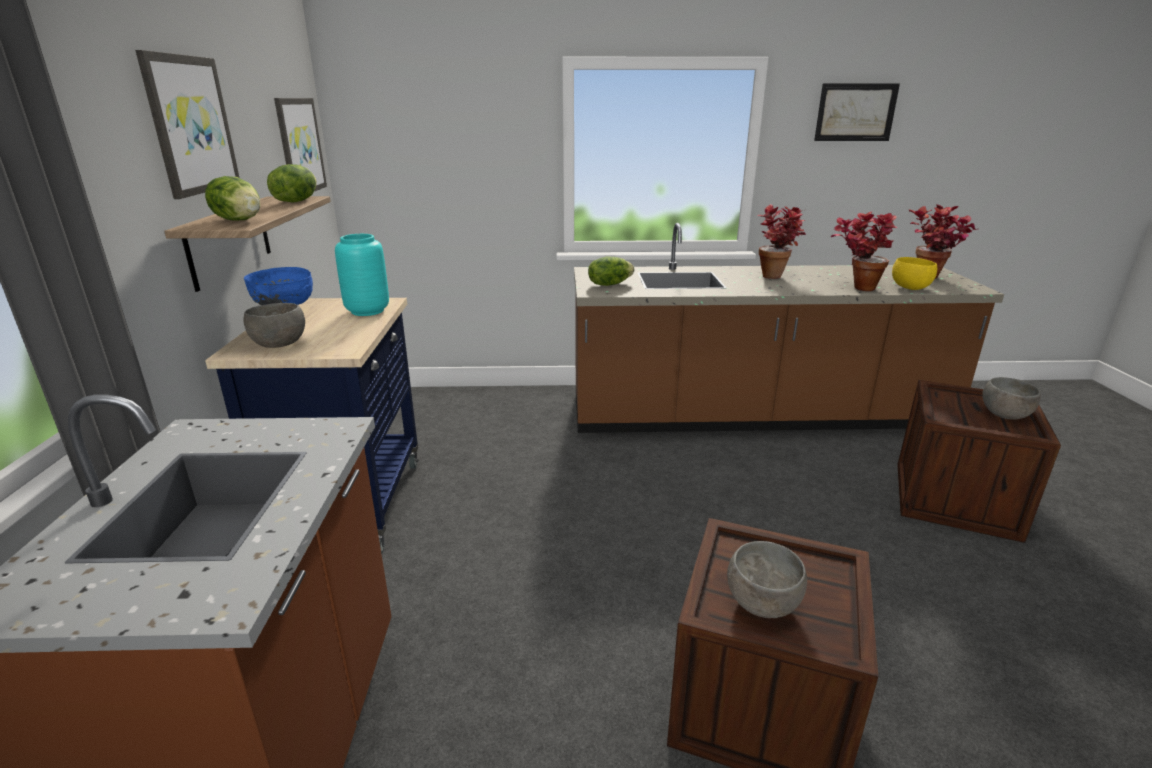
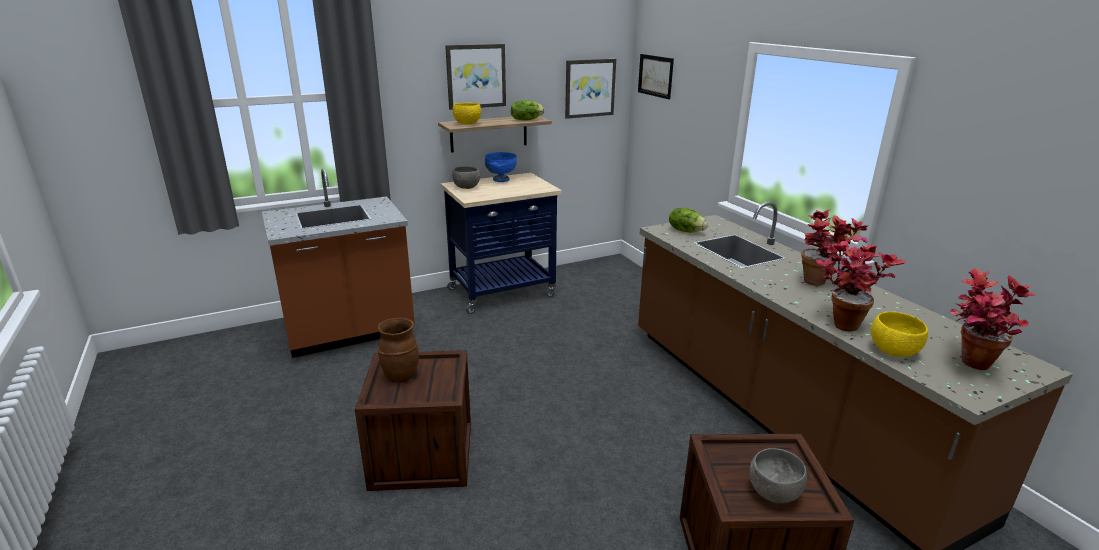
camera: 65 degrees right, 0 degrees up
(240, 220) = (468, 124): lettuce -> yellow bowl
(367, 311) = (528, 189): turquoise vase -> none
(760, 604) = (400, 376): grey bowl -> brown vase
(855, 112) = (1011, 135): picture -> picture (655, 76)

